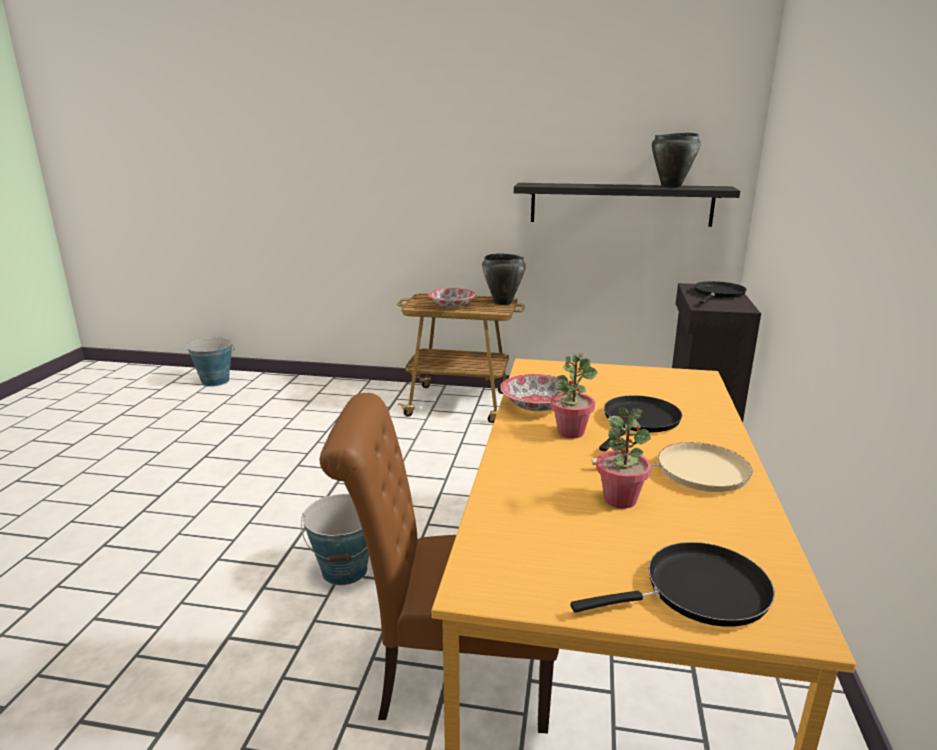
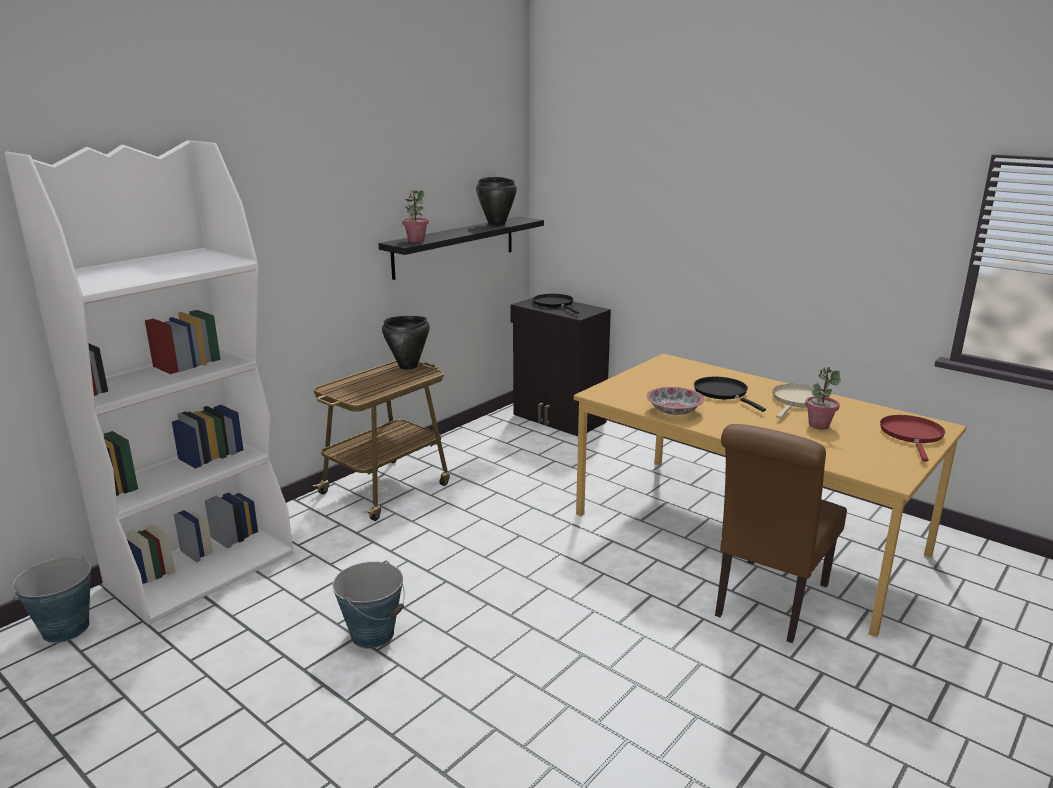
camera: 60 degrees left, 0 degrees up
(298, 389) = (202, 568): none -> white bookcase
(345, 570) = (616, 619): bucket -> bucket (373, 634)
(452, 306) = (385, 385): bowl -> none
(570, 432) = (724, 413): potted plant -> potted plant (416, 240)
(698, 592) = (912, 435): black frying pan -> red frying pan

